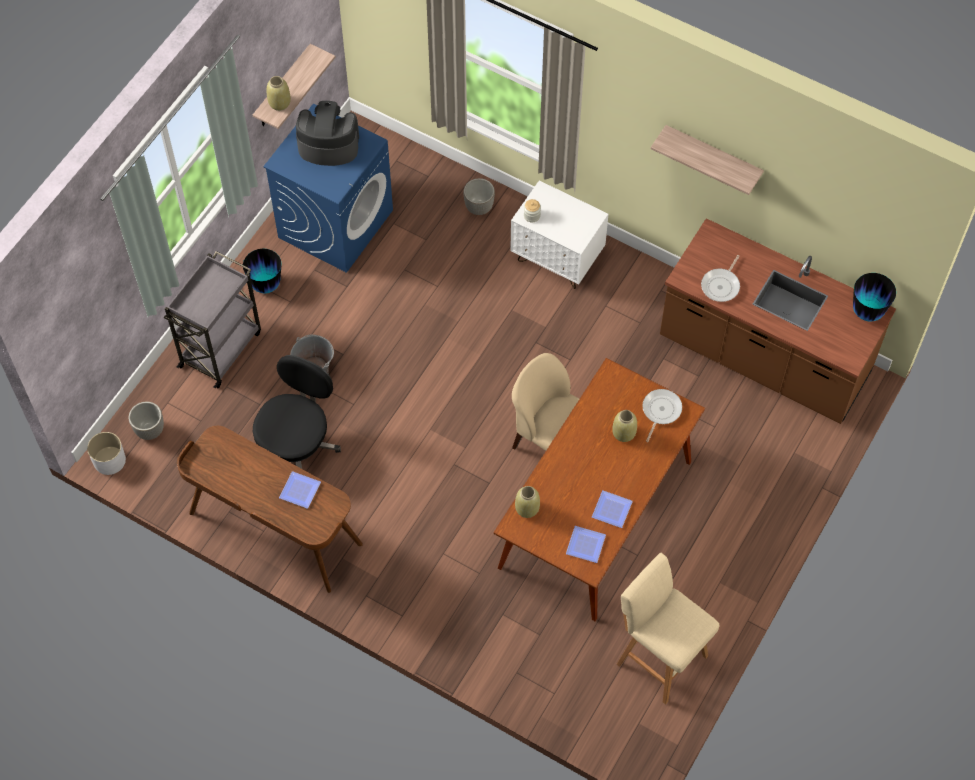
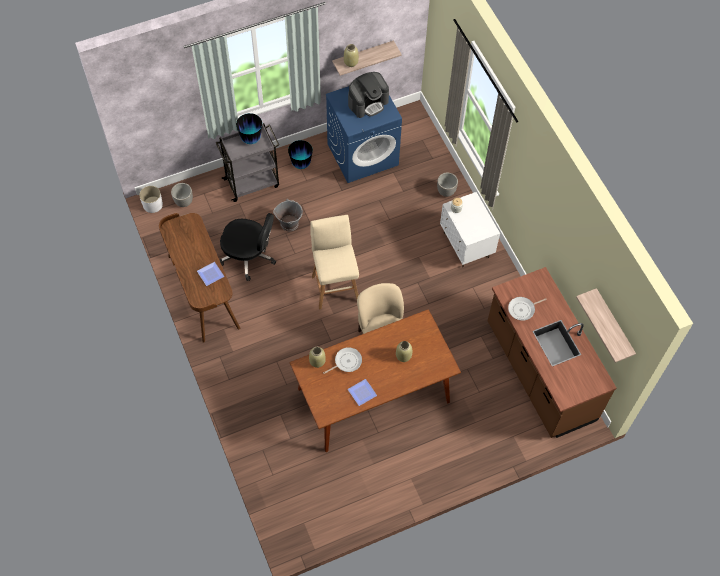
camera: 35 degrees right, 0 degrees up
(297, 445) = (249, 256): black office chair -> black office chair turned 45 degrees clockwise
(328, 145) = (368, 102): coffee machine -> coffee machine turned 105 degrees clockwise
(584, 546) = (331, 402): plate -> none
(659, 657) = (344, 496): beige stool -> beige stool (335, 287)
(660, 411) = (434, 357): frying pan -> frying pan (346, 361)
(712, 157) = (558, 228): shelf -> shelf (613, 325)
(867, 312) = (597, 378): vase -> vase (251, 139)

